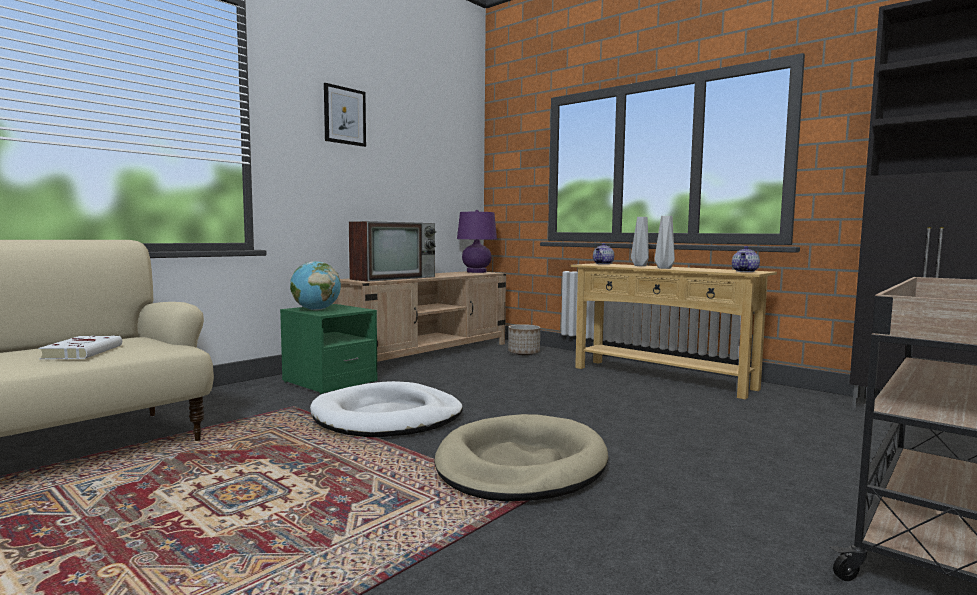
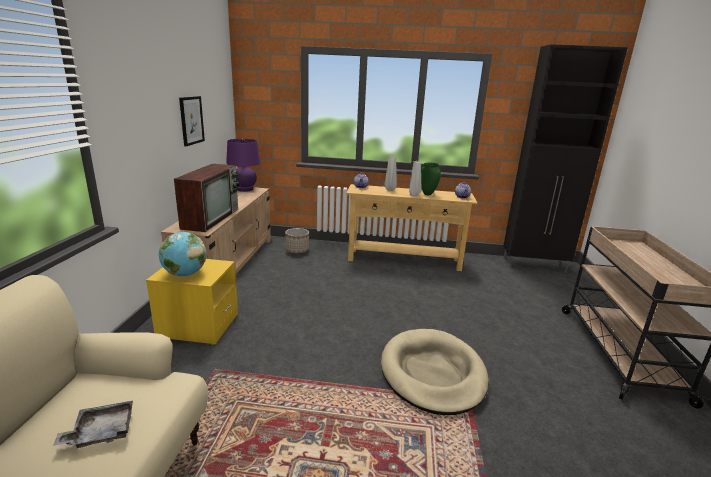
camera: 35 degrees left, 15 degrees up
(83, 352) = (101, 432): white book -> grey tray
(329, 382) = (198, 326): green nightstand -> yellow nightstand
(344, 116) = (148, 70): picture -> picture (191, 120)
(388, 417) = (300, 355): white dog bed -> none
(690, 268) = (427, 194): none -> green vase

